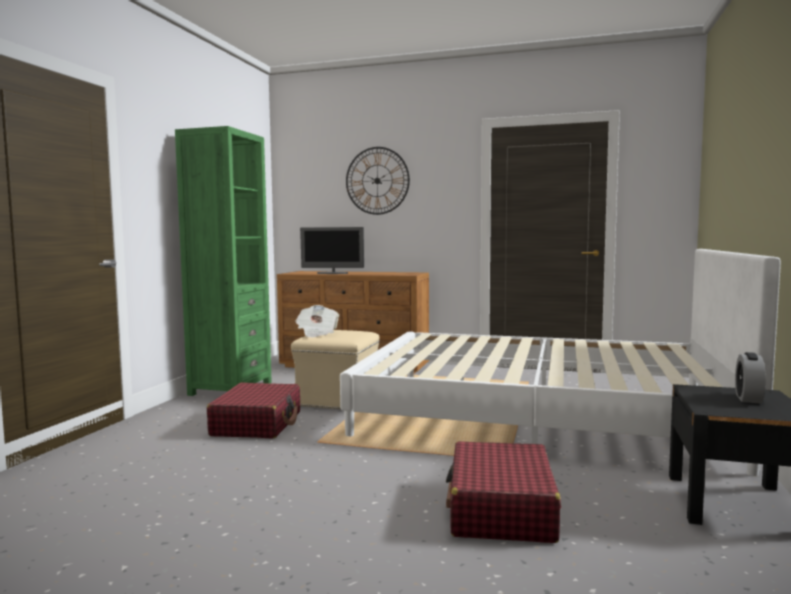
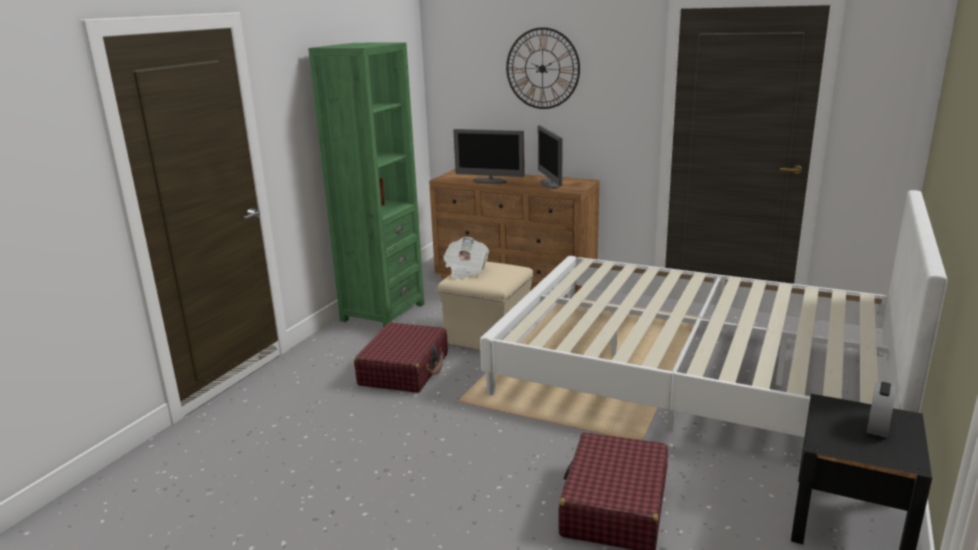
camera: 10 degrees right, 15 degrees up
(387, 273) = (550, 184): none -> monitor

